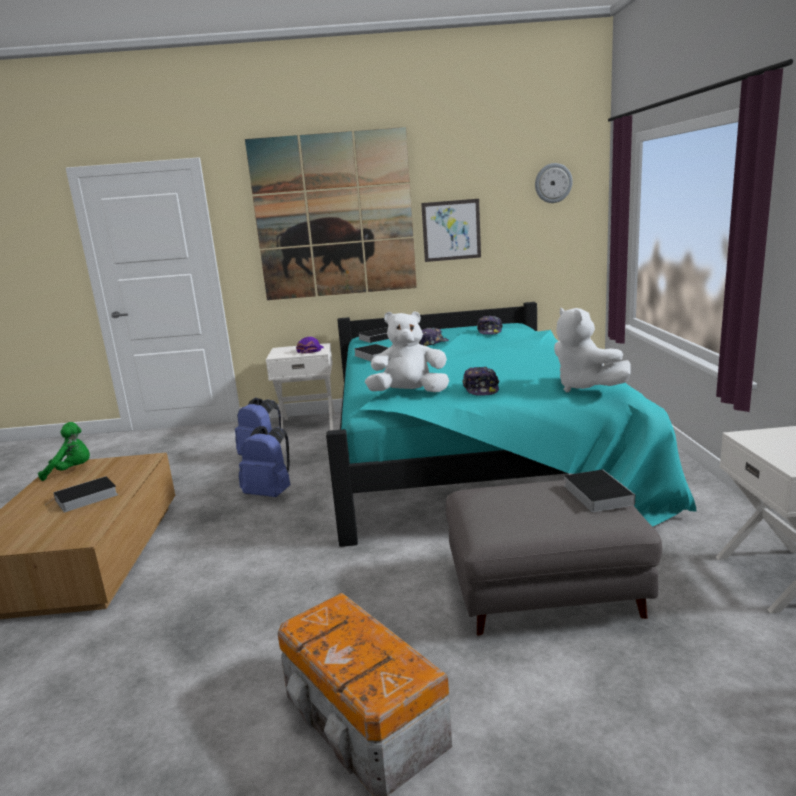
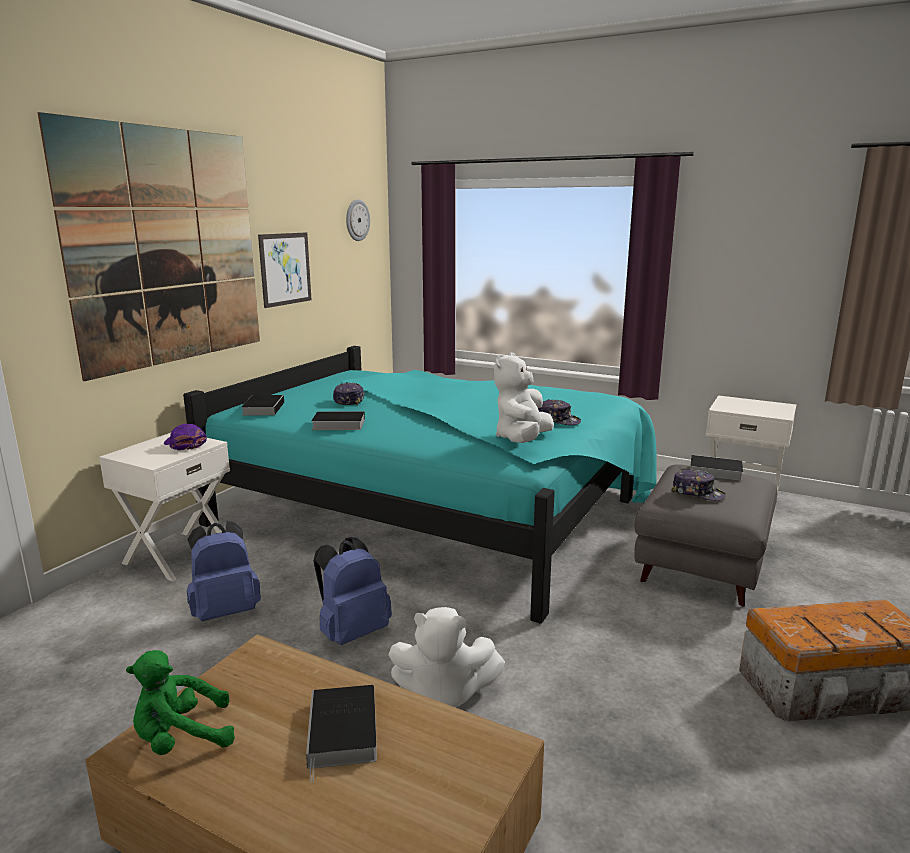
camera: 60 degrees left, 0 degrees up
(72, 471) = (181, 738): green plush toy -> green plush toy turned 135 degrees counterclockwise
(490, 331) = (377, 379): cap -> cap (697, 493)
(584, 387) = (604, 401): white plush toy -> white plush toy (444, 694)

